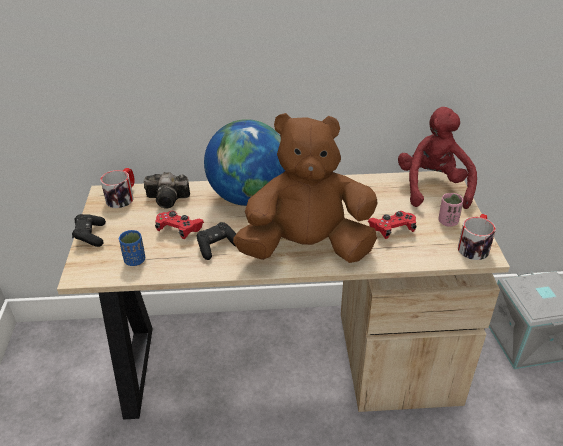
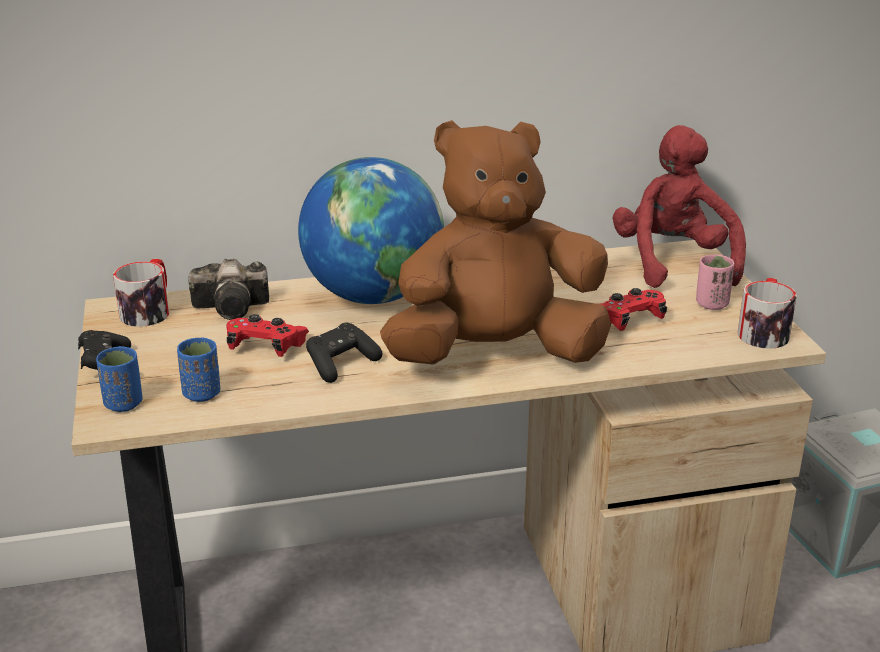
camera: 10 degrees left, 10 degrees down
(91, 263) = (123, 404): none -> blue cup

